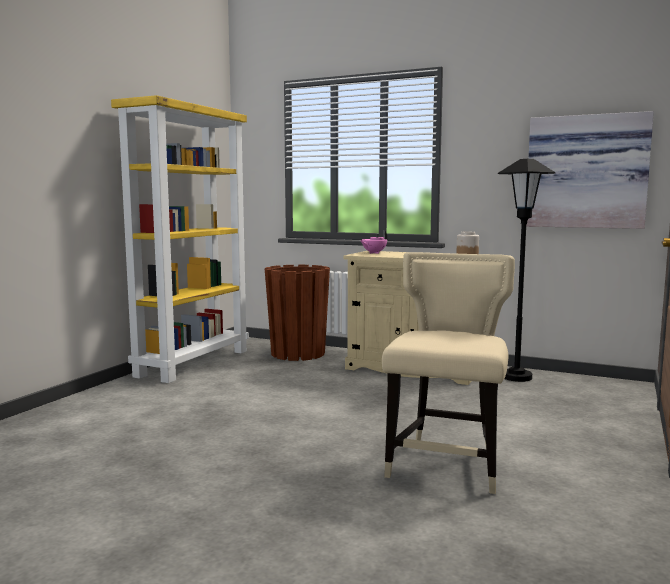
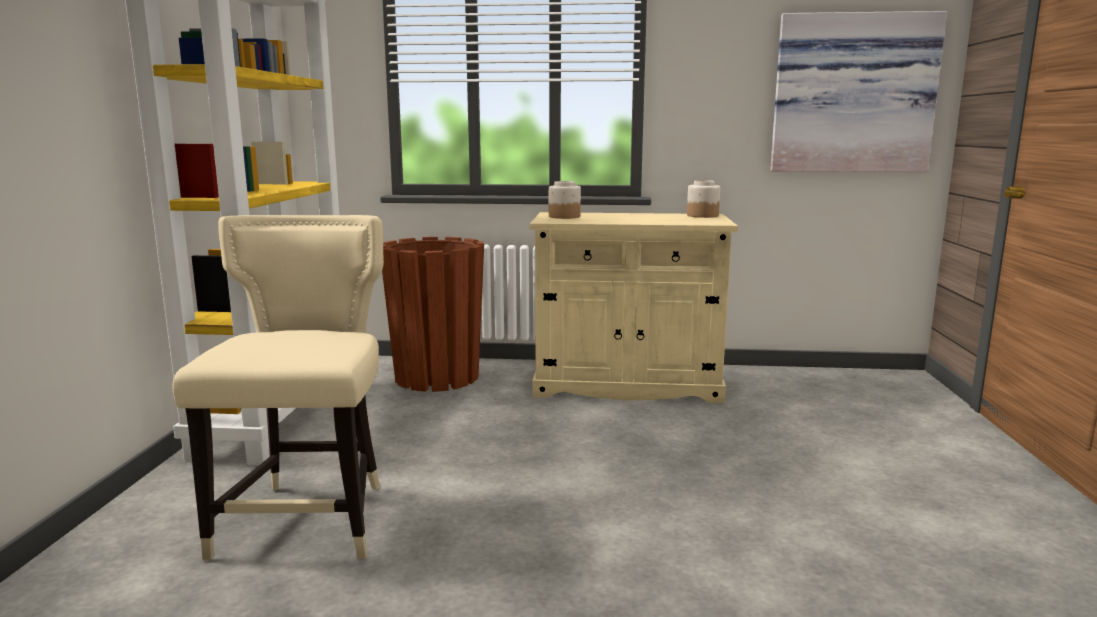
camera: 20 degrees left, 5 degrees up
(373, 253) = (564, 216): pink teapot -> jar
(447, 463) = (848, 557): beige chair -> beige chair (309, 519)
(516, 377) = (769, 382): black floor lamp -> none

